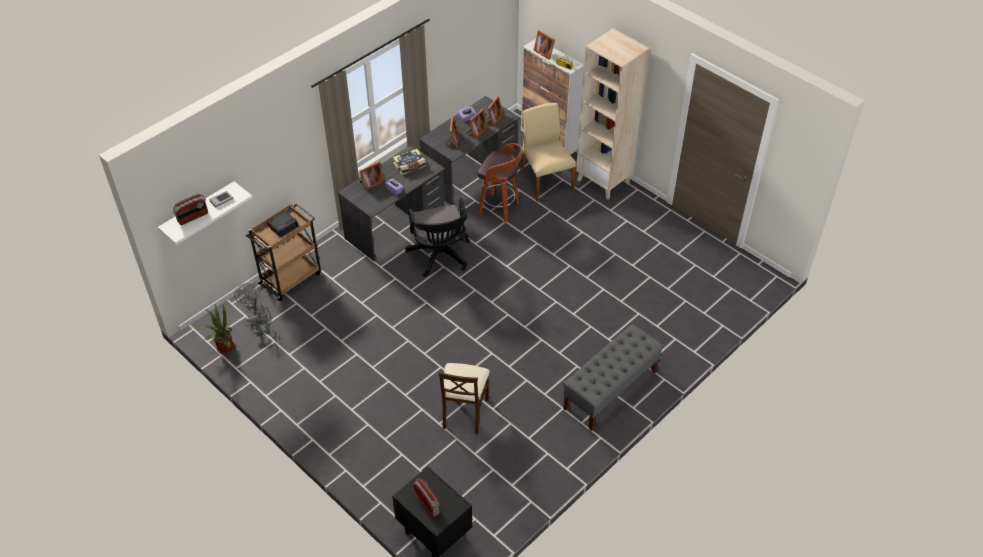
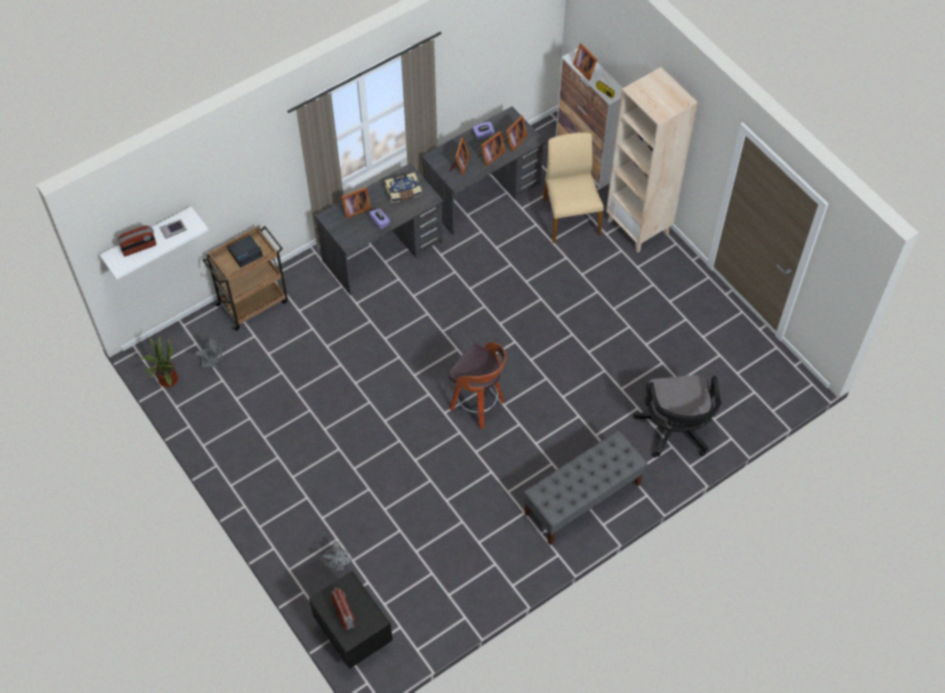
camera: 10 degrees right, 10 degrees up
(250, 304) = (203, 329): grey fan -> grey fan (338, 565)
(440, 257) = (426, 300): black office chair -> black office chair (675, 431)
(464, 412) = (414, 500): beige chair -> none
(500, 208) = (508, 246): stool -> stool (478, 406)

